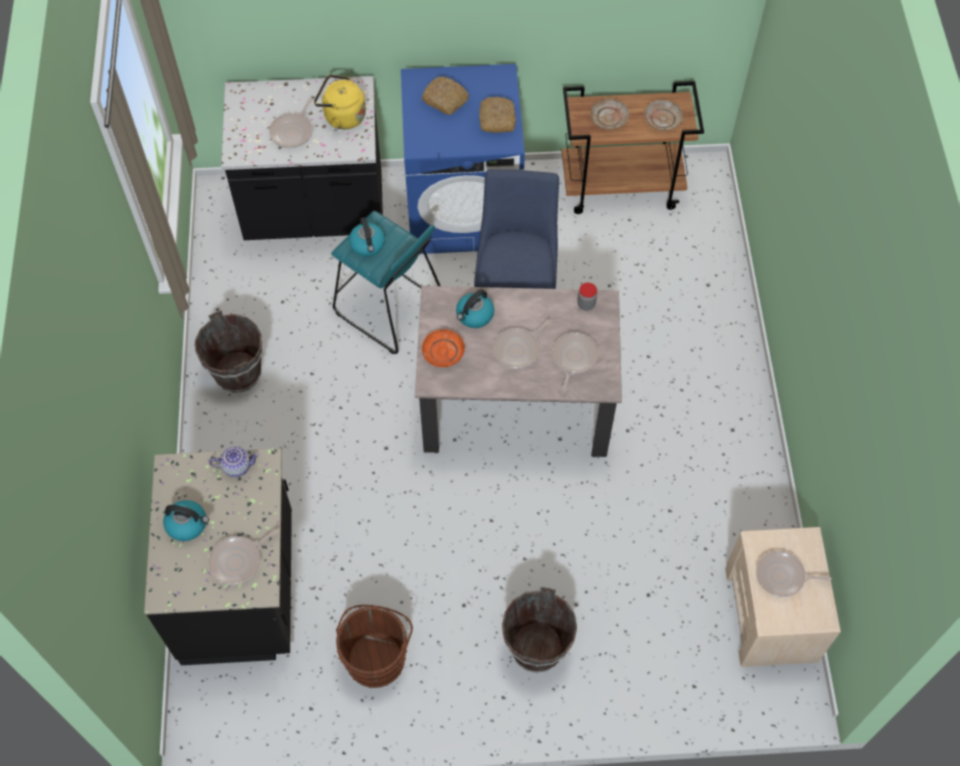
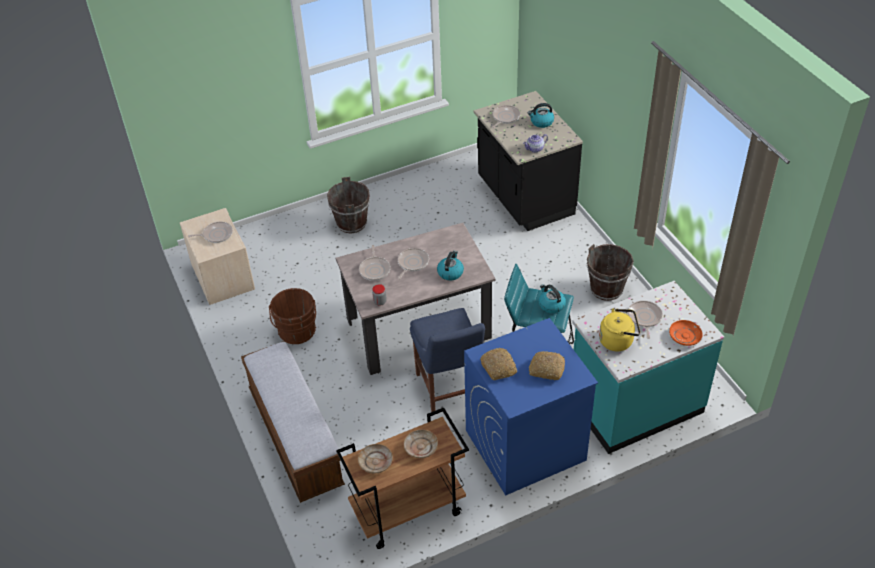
camera: 160 degrees right, 15 degrees down
(315, 212) = (634, 404): black counter -> turquoise counter
(377, 655) = (435, 195): brown bucket -> brown bucket (297, 333)
(443, 352) = (459, 247): orange plate -> orange plate (685, 336)
(721, 311) = (295, 437): none -> bench

